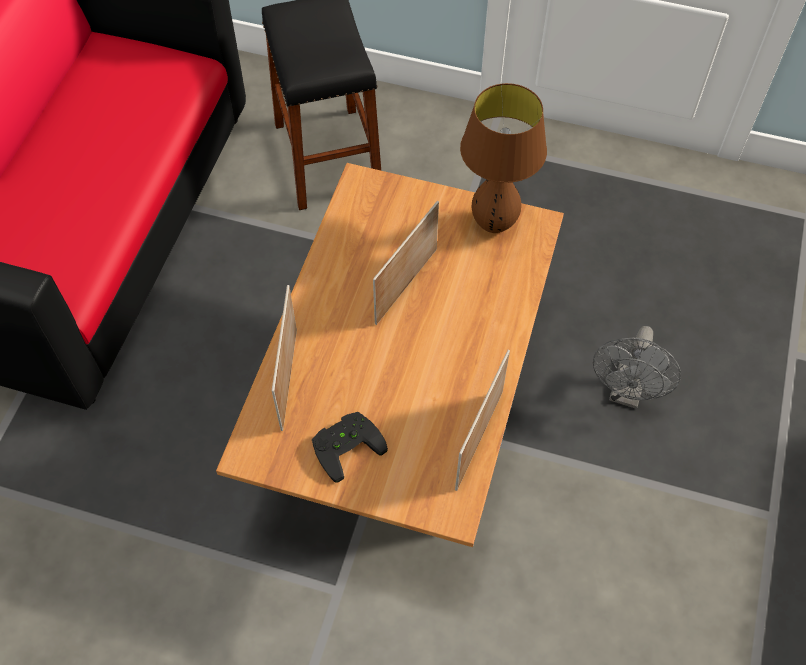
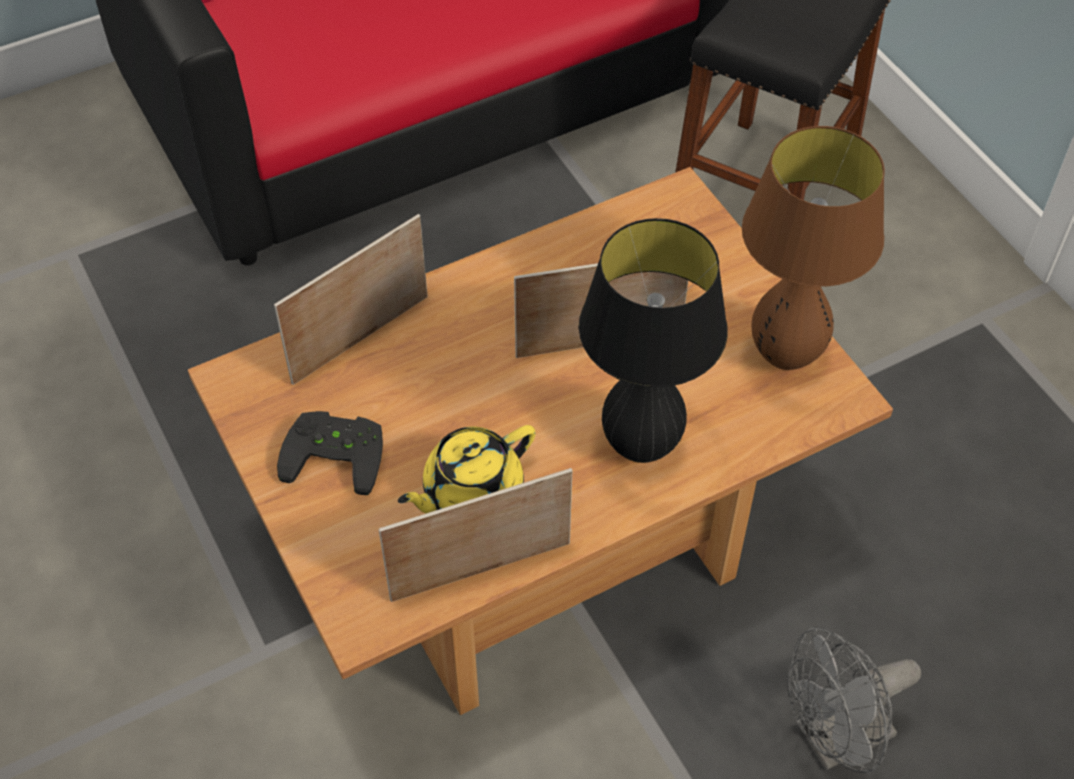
camera: 45 degrees right, 5 degrees down
(431, 407) = (471, 492): none -> yellow teapot
(481, 319) = (641, 446): none -> black table lamp

